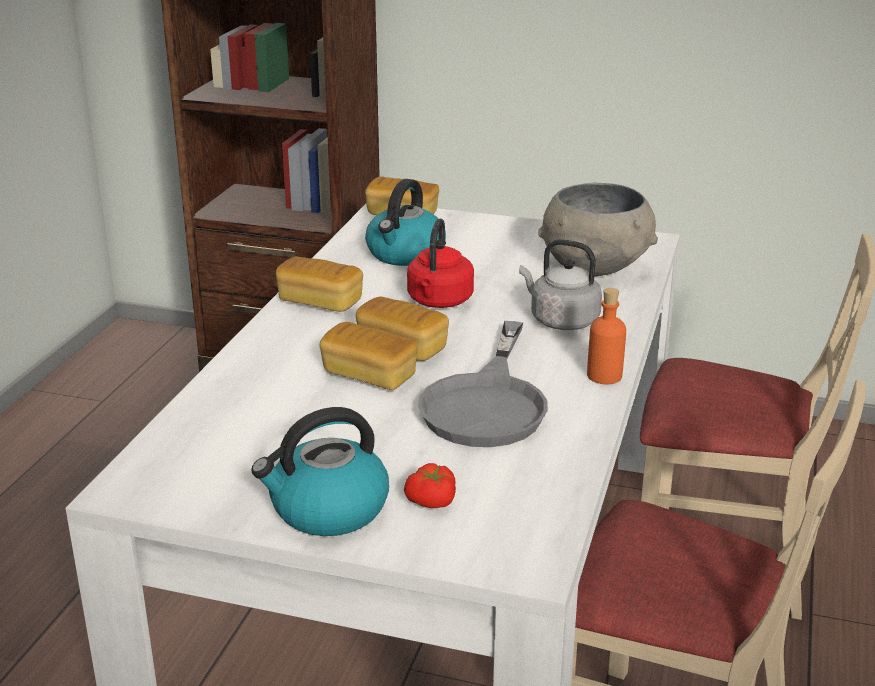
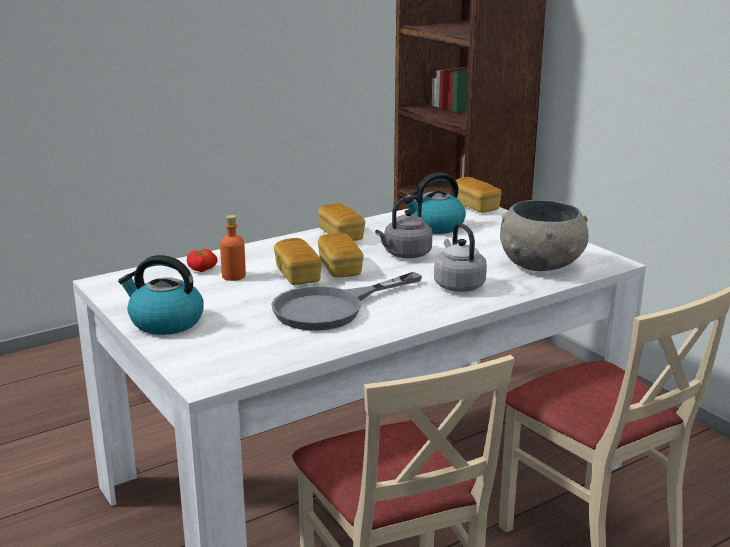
camera: 40 degrees right, 5 degrees down
(433, 502) = (215, 338): tomato -> tomato (201, 270)
(439, 302) = (405, 254): red kettle -> grey kettle
(604, 376) = (424, 319): orange bottle -> orange bottle (234, 276)

